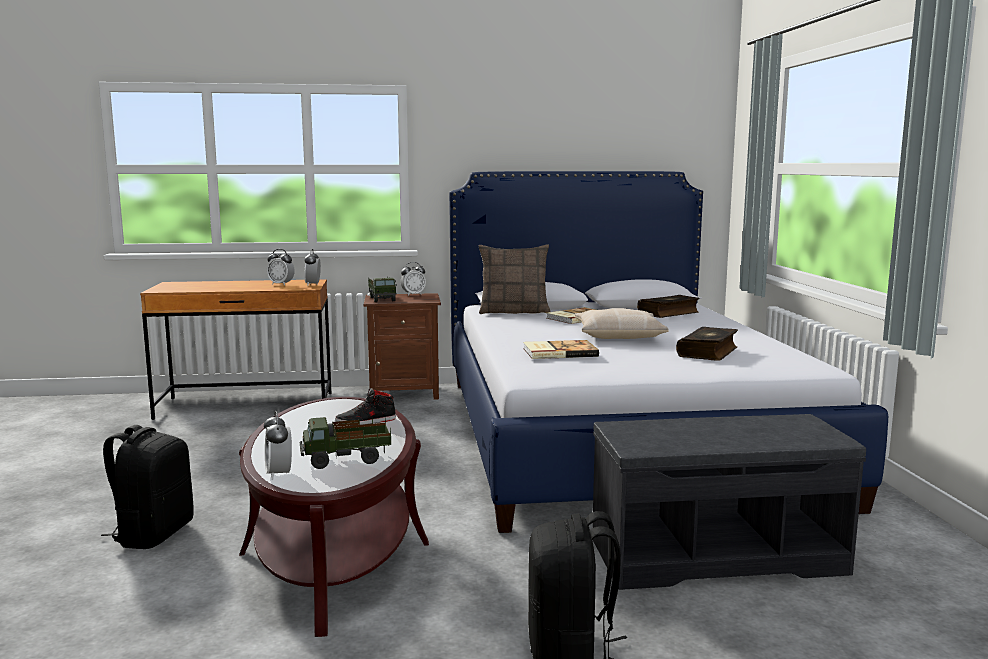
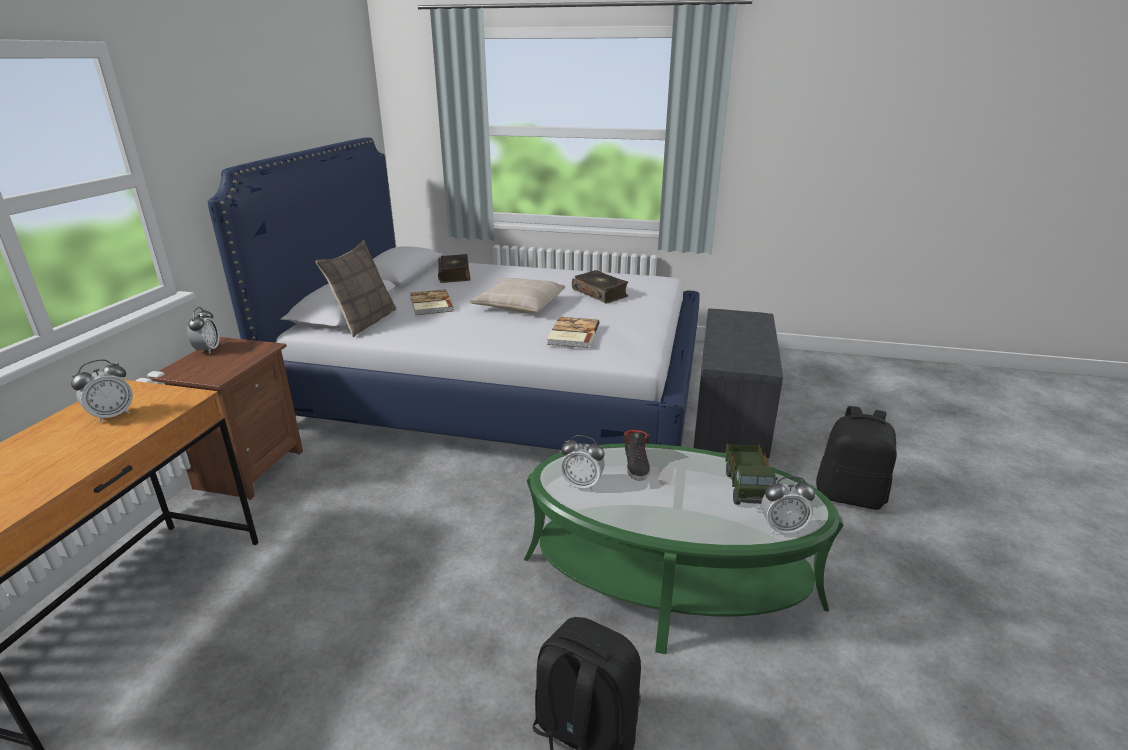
camera: 70 degrees left, 15 degrees up
(313, 284) = (161, 392): alarm clock -> alarm clock (582, 484)
(335, 548) = (669, 580): brown coffee table -> green coffee table
(382, 299) = (206, 371): toy truck -> none

